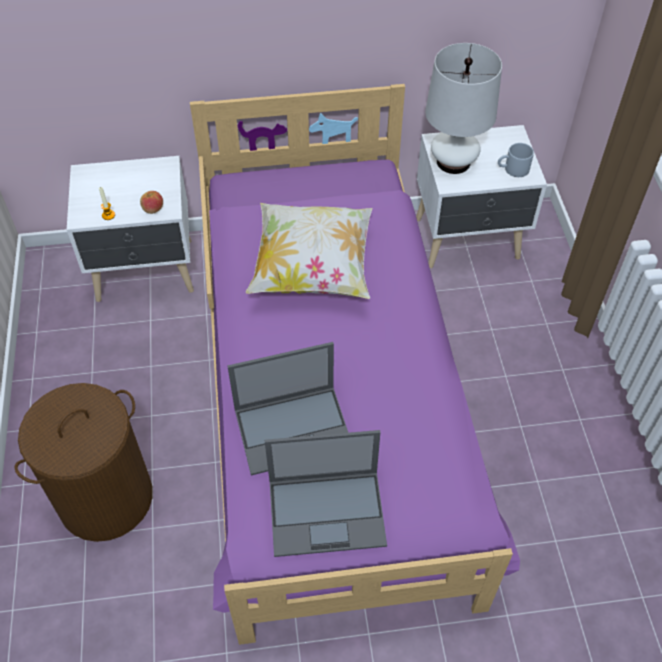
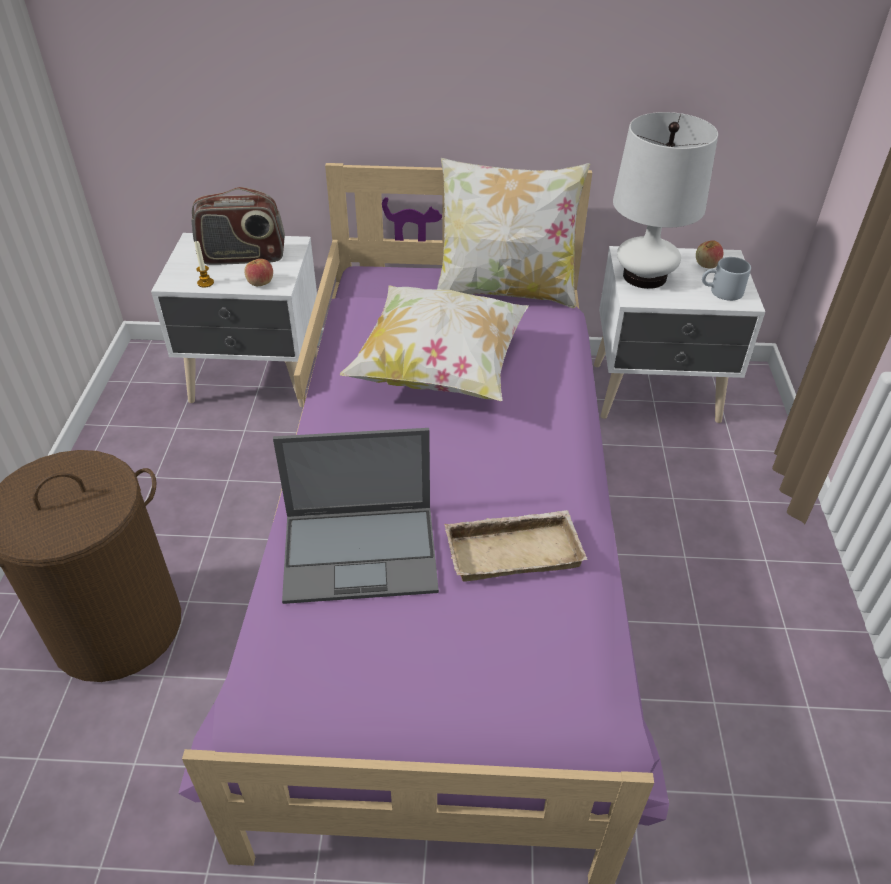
camera: 10 degrees right, 10 degrees down
(130, 184) = (243, 257): none -> radio
(328, 512) = (379, 672): laptop -> none
(347, 185) = (506, 291): none -> pillow
(397, 410) = (514, 549): none -> beige tray
(499, 144) = (706, 265): none -> apple

